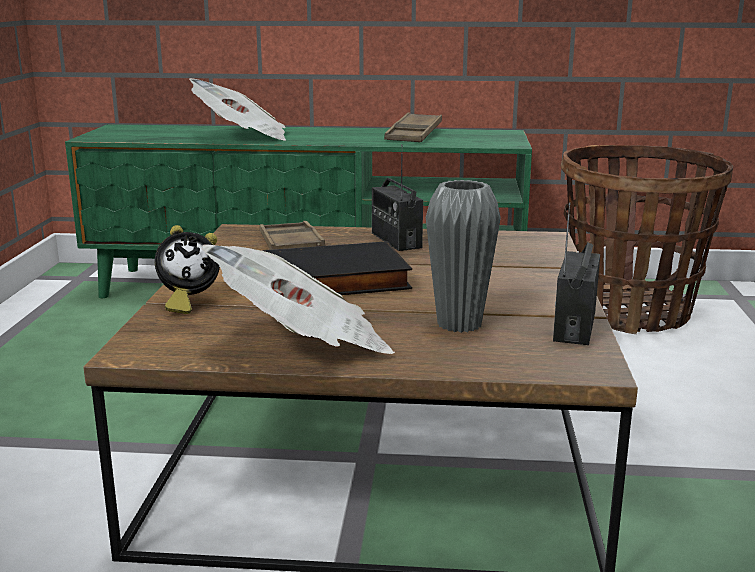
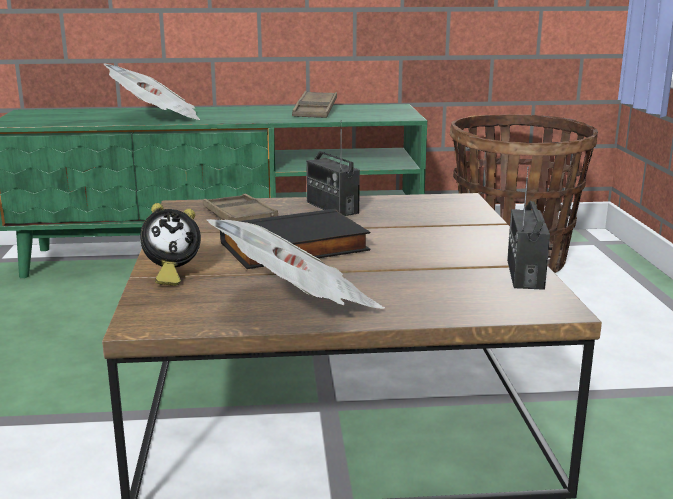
camera: 10 degrees left, 0 degrees up
(459, 324) = (427, 279): grey vase -> none

